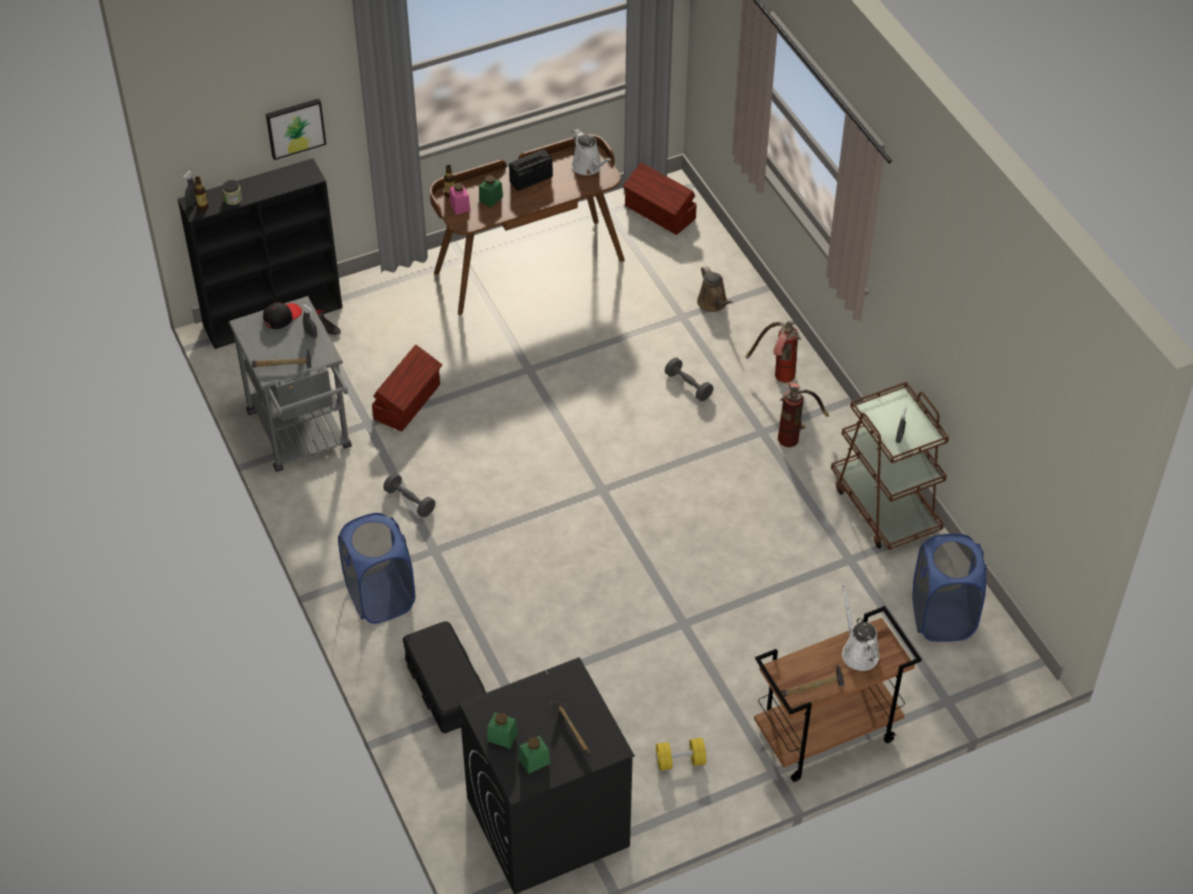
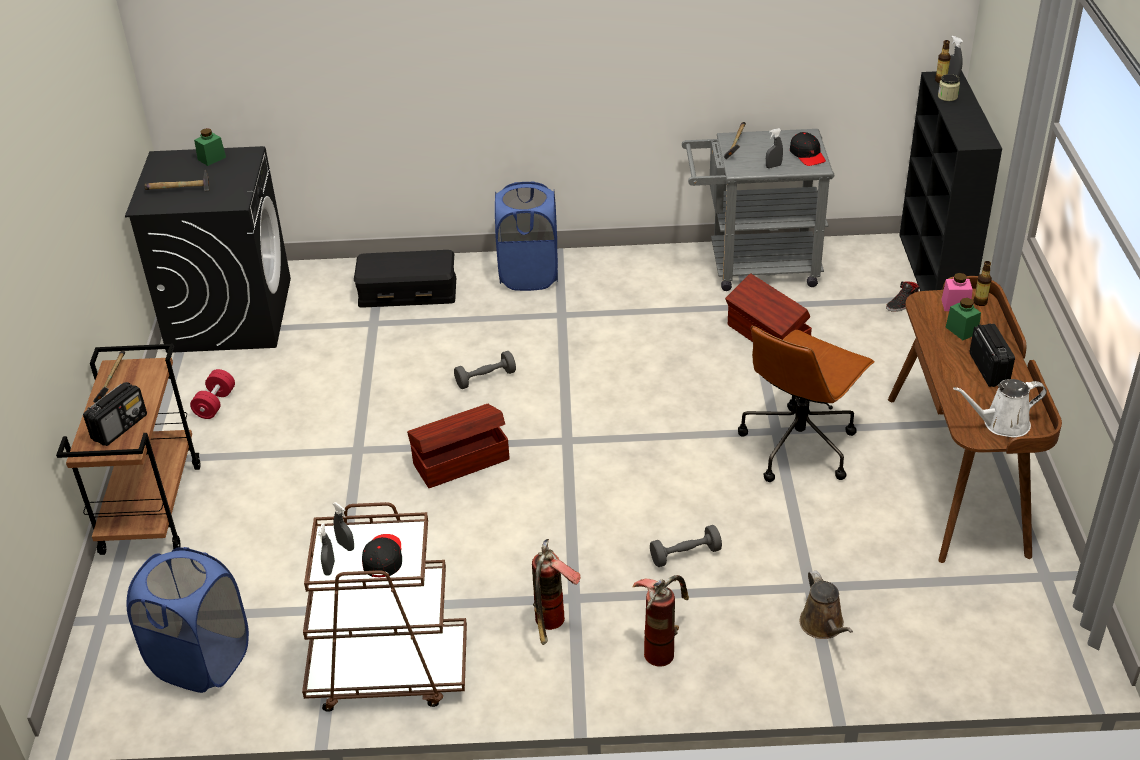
camera: 115 degrees right, 10 degrees down
(295, 127) = (1012, 99): picture -> none
(410, 501) = (631, 312): grey dumbbell -> grey dumbbell (485, 378)
(534, 761) = (173, 168): green jar -> none
(539, 353) = (799, 445): none -> brown office chair
(660, 213) = (1030, 627): brown storage box -> brown storage box (460, 461)
(680, 761) = (215, 404): yellow dumbbell -> red dumbbell
(713, 303) = (823, 626): brown watering can -> brown watering can turned 105 degrees counterclockwise
(858, 651) = (120, 427): white watering can -> radio
(897, 414) = (383, 558): none -> black cap
(923, 437) = (329, 568): none -> grey spray bottle

